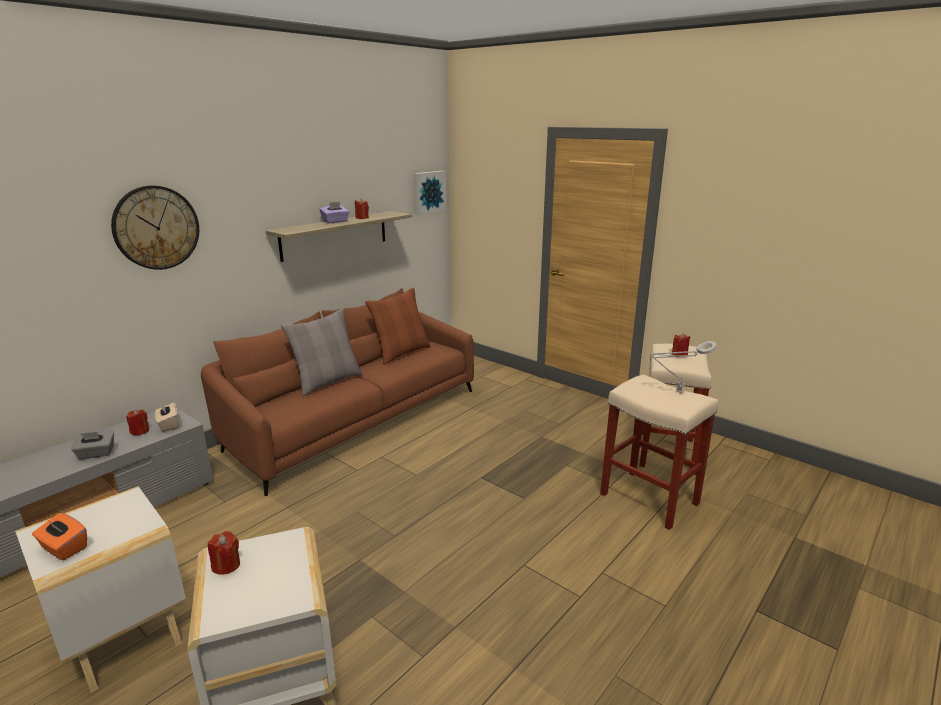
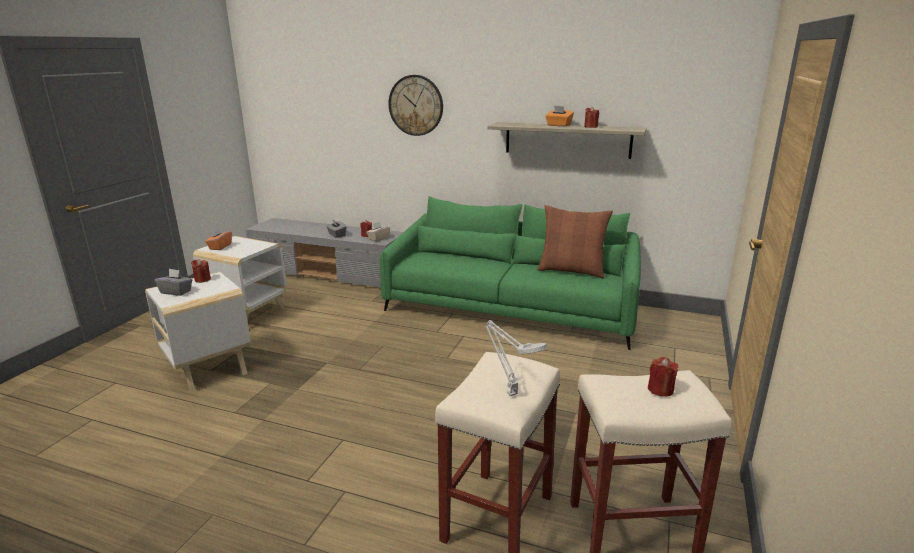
camera: 70 degrees right, 0 degrees up
(255, 594) = (176, 292): none -> grey tissue box
(327, 382) = (481, 260): grey pillow -> none
(335, 222) = (558, 125): purple tissue box -> orange tissue box
(353, 420) = (511, 309): brown sofa -> green sofa
(428, 192) = (714, 113): picture -> none

